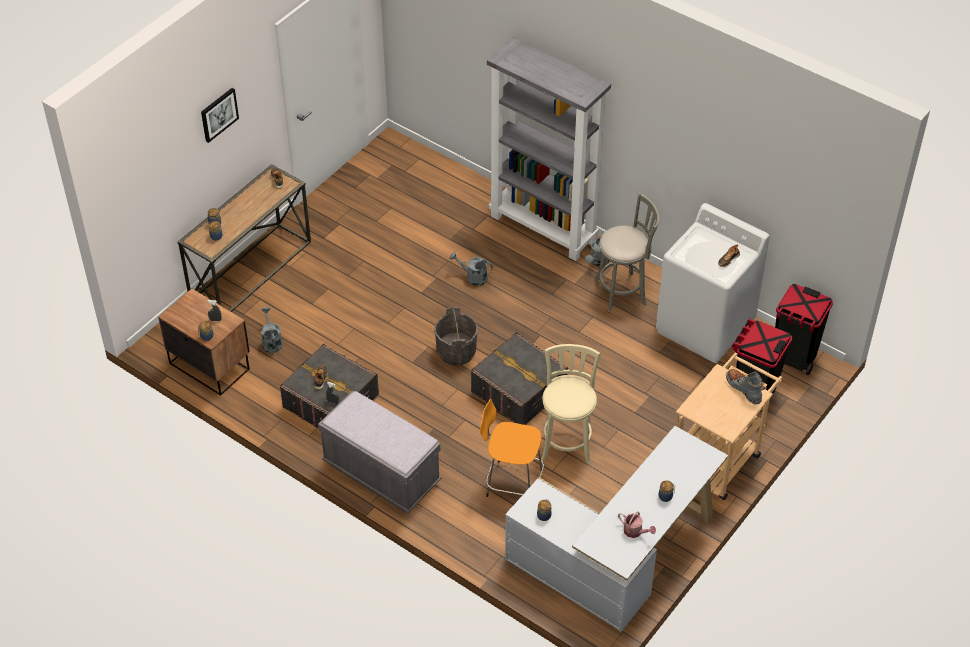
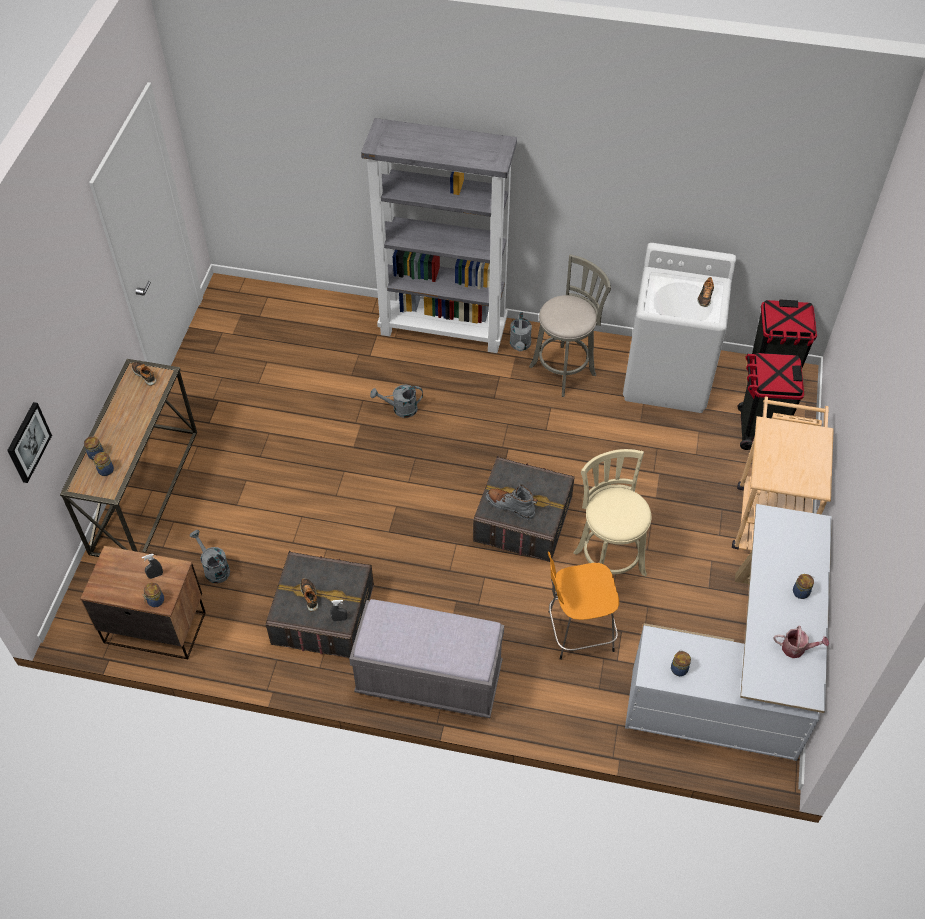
camera: 25 degrees left, 5 degrees up
(218, 114) = (61, 319): picture -> picture (28, 442)
(456, 352) = (430, 501): grey bucket -> none
(744, 389) = (803, 434): grey boot -> grey boot (510, 506)

